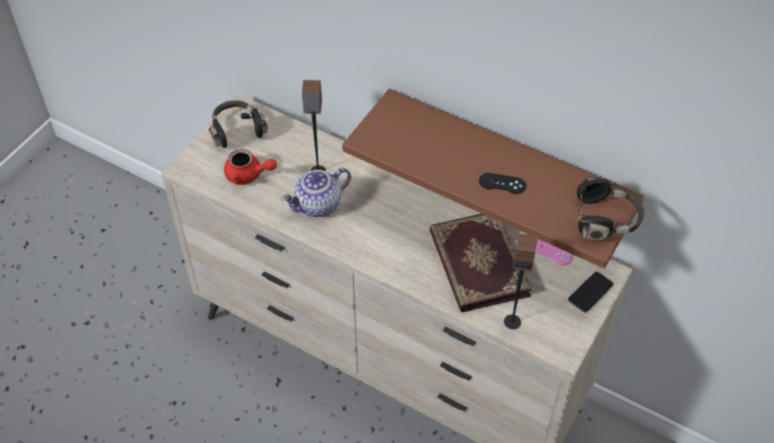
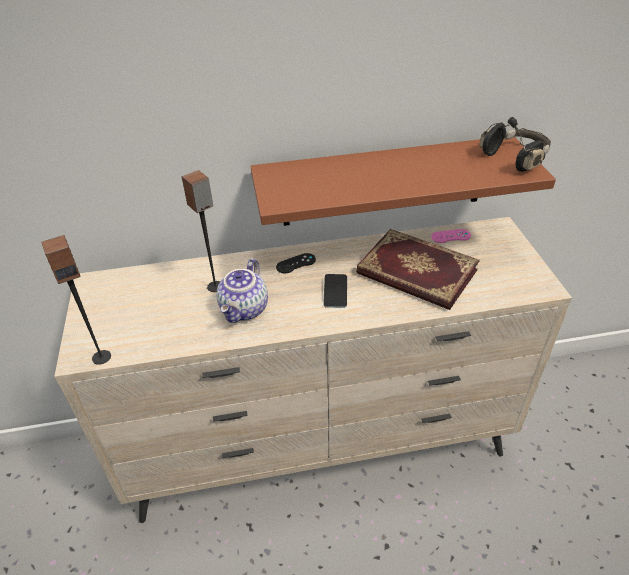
camera: 40 degrees left, 10 degrees down
(237, 130) = (104, 299): black headphones -> none
(248, 175) = (153, 325): red teapot -> none
(502, 183) = (420, 174): black game controller -> black game controller (296, 263)
(512, 321) = (489, 292): speaker -> speaker (101, 357)
(590, 292) = (507, 243): phone -> phone (335, 291)

